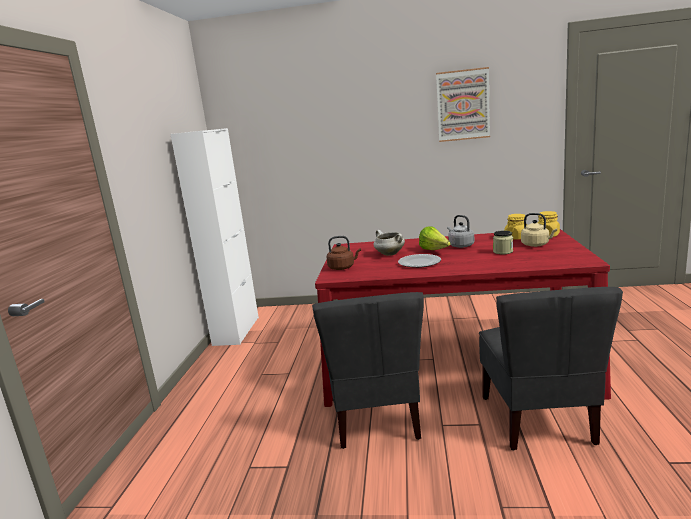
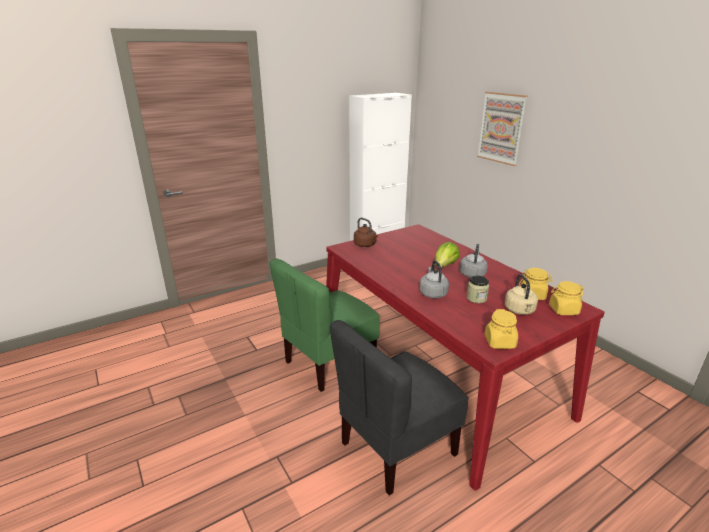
camera: 50 degrees right, 10 degrees up
(376, 418) = (329, 363): grey chair -> green chair
(389, 254) = (414, 251): white cooking pot -> none
(419, 262) = (406, 269): plate -> none
(463, 105) = (635, 119): picture -> picture (501, 128)
(477, 262) = (432, 293): none -> grey kettle
(578, 258) = (500, 342): none -> yellow jar

